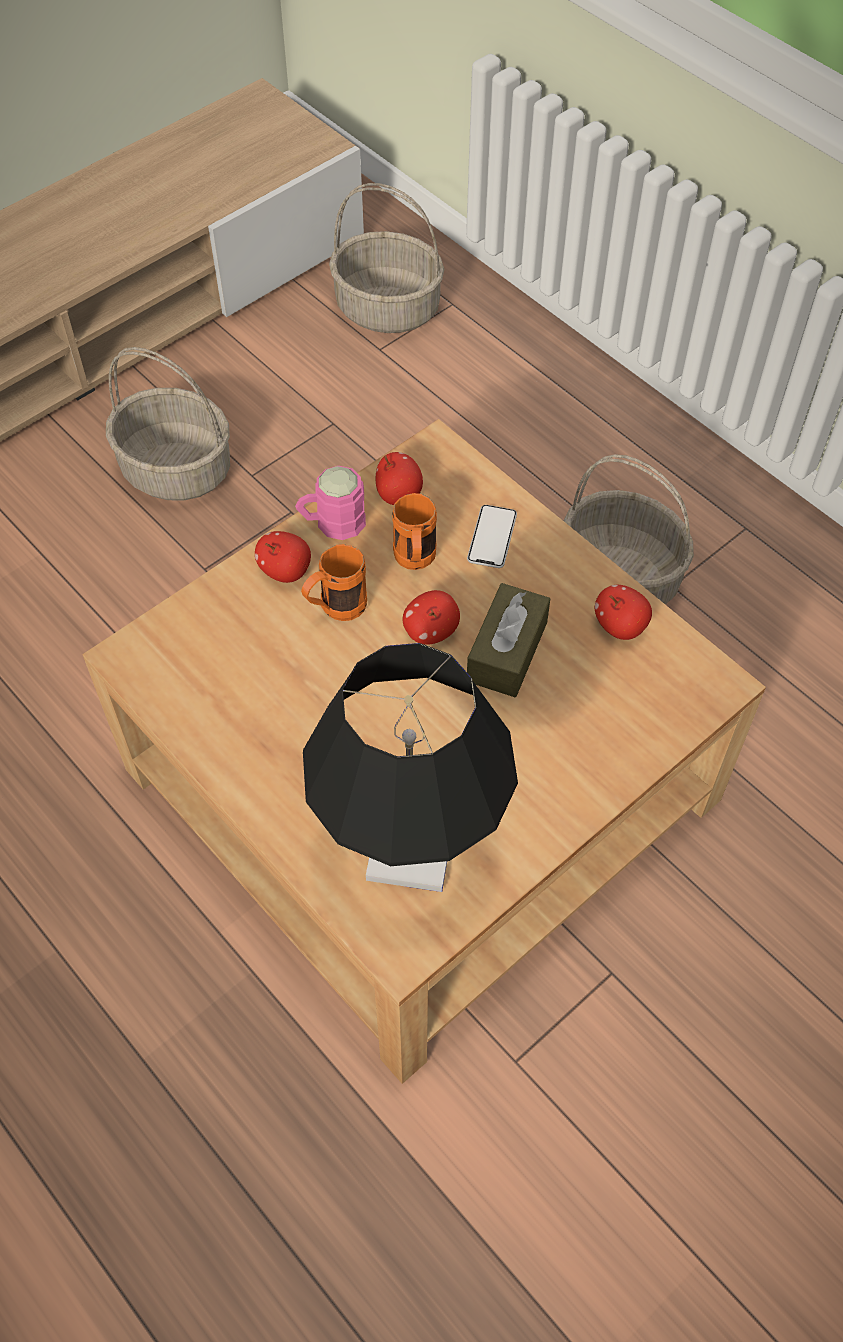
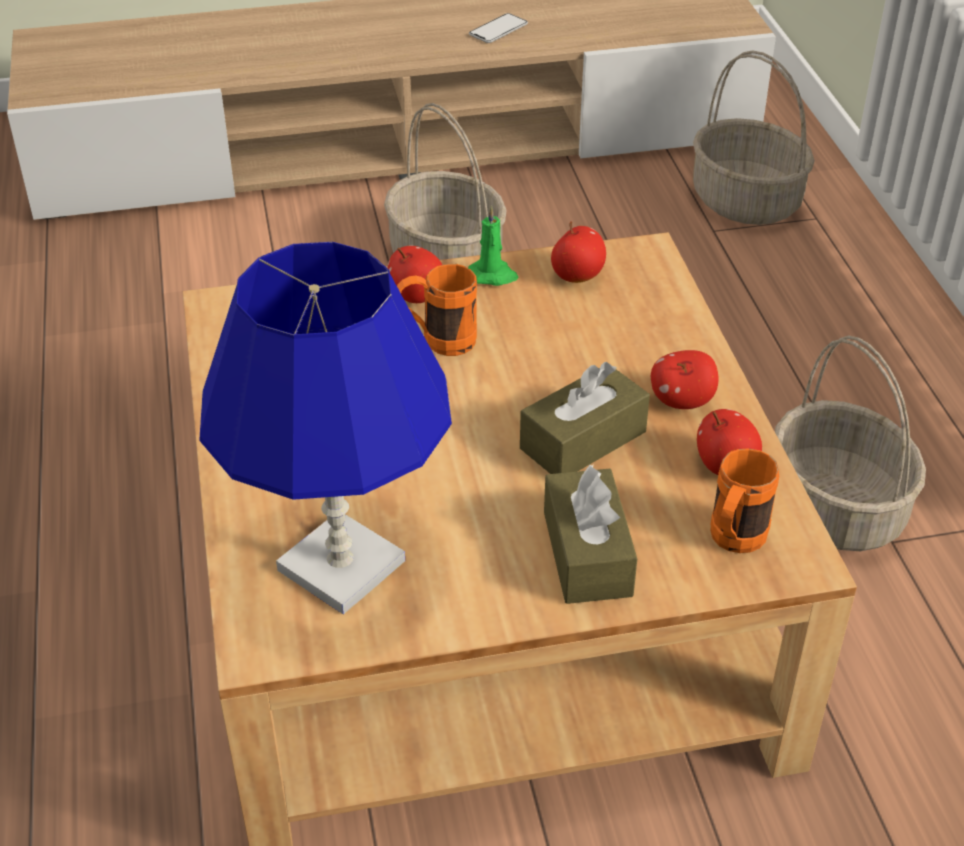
camera: 30 degrees right, 15 degrees down
(332, 523) = (493, 275): pink mug -> green candle
(410, 852) = (341, 566): black table lamp -> blue table lamp
(415, 562) = (548, 334): orange mug -> orange mug (732, 543)
(431, 632) = (517, 394): apple -> apple (682, 401)
(492, 537) = (645, 342): phone -> phone (498, 30)
(576, 751) = (587, 553): none -> brown tissue box

